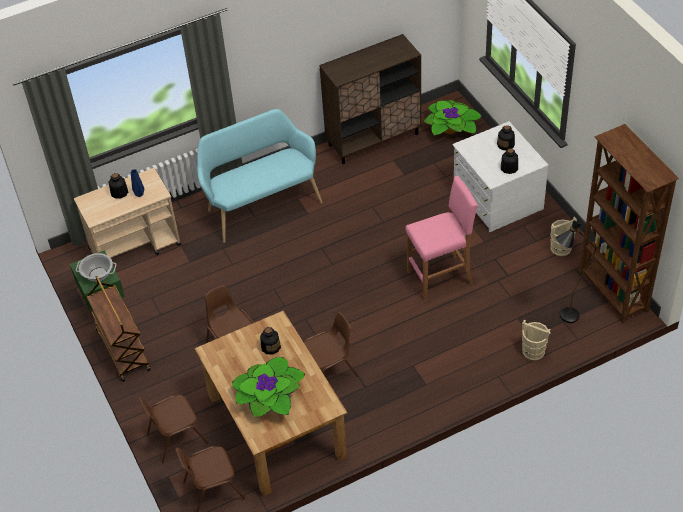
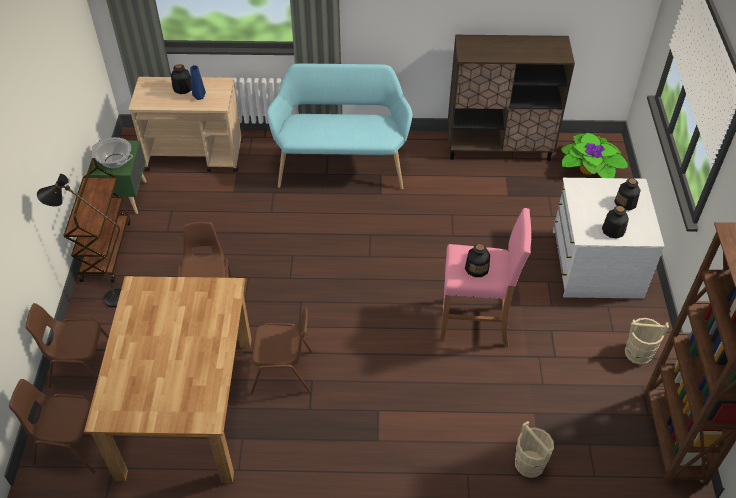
camera: 25 degrees right, 0 degrees up
(270, 398) = (154, 372): potted plant -> none
(271, 346) = (200, 312): bottle -> bottle (477, 268)
(564, 319) = (591, 442): black floor lamp -> black floor lamp (106, 300)

